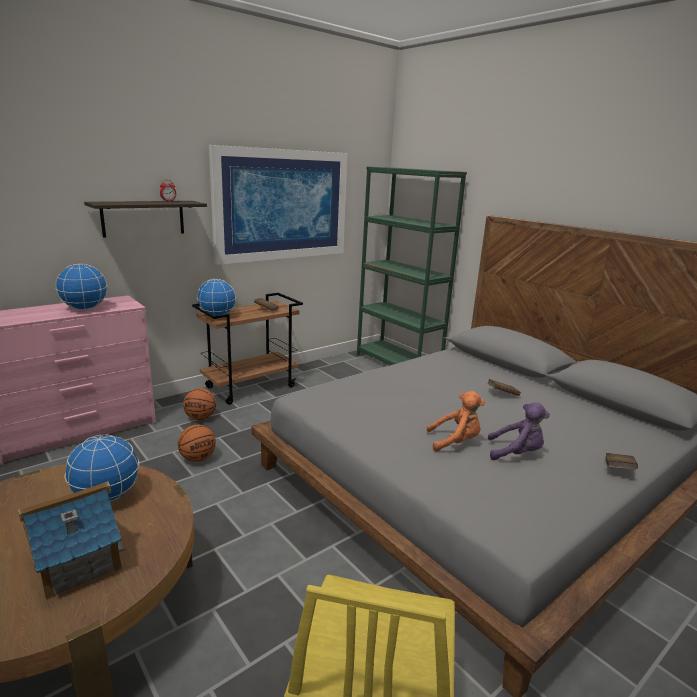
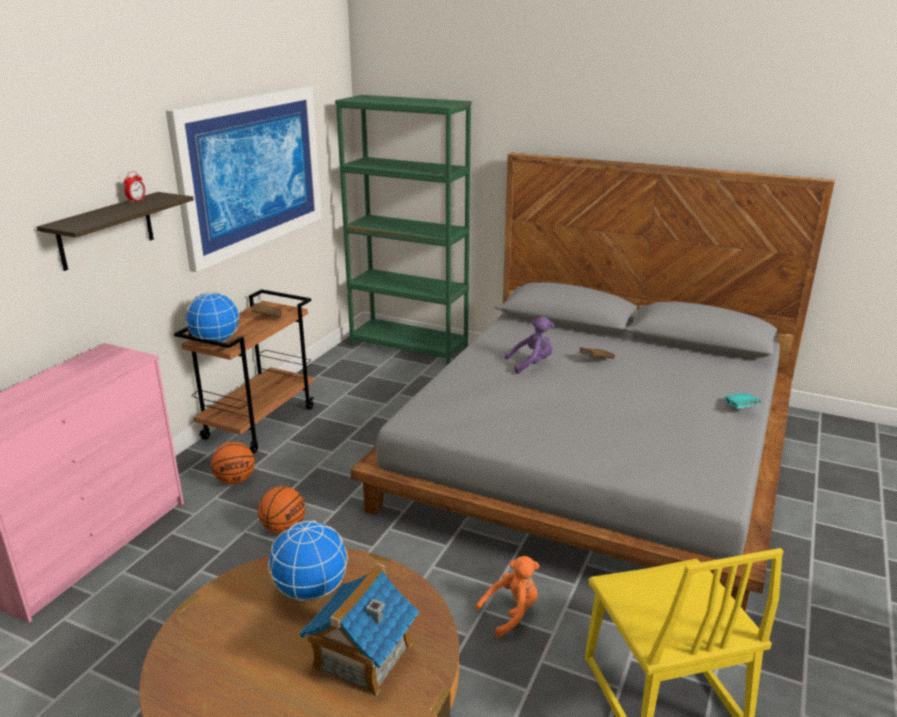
camera: 25 degrees left, 5 degrees up
(85, 309) = (82, 378): globe -> none
(455, 442) = (599, 423): orange plush toy -> orange plush toy (511, 613)
(516, 453) = (656, 418): purple plush toy -> purple plush toy (532, 364)
(618, 469) = (740, 408): brown book -> turquoise book

